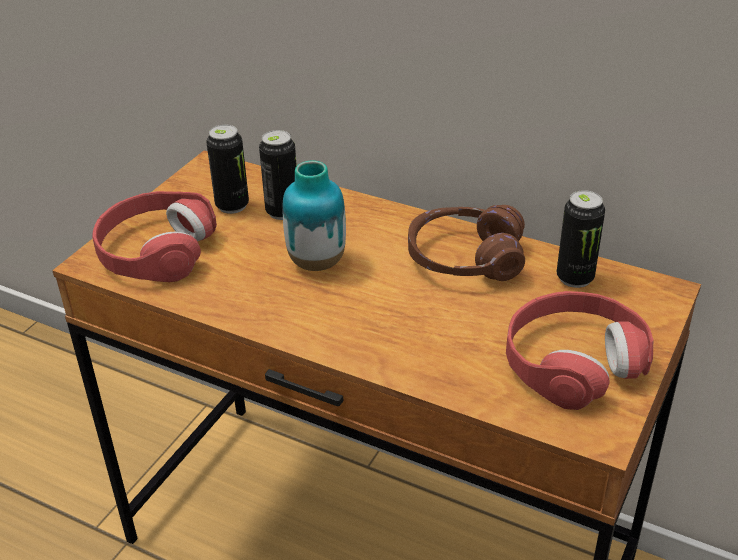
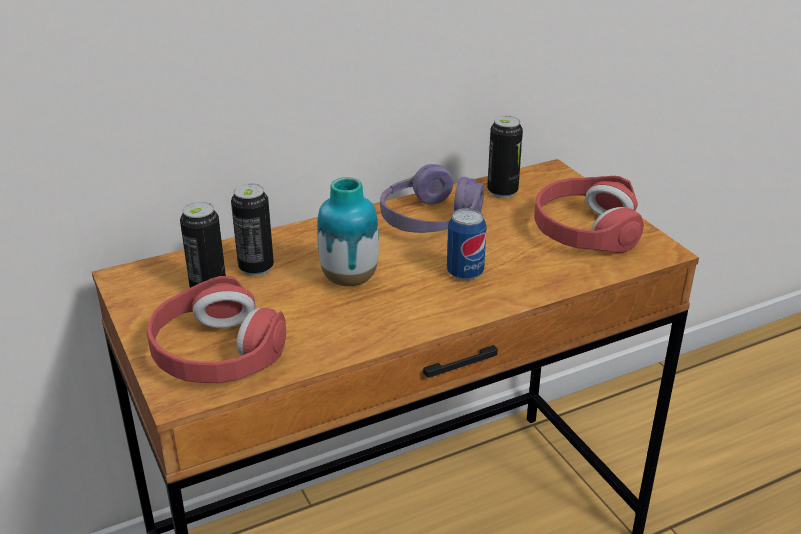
camera: 55 degrees left, 5 degrees down
(397, 319) = (465, 273): none -> can
(465, 259) = (429, 219): brown headphones -> purple headphones

